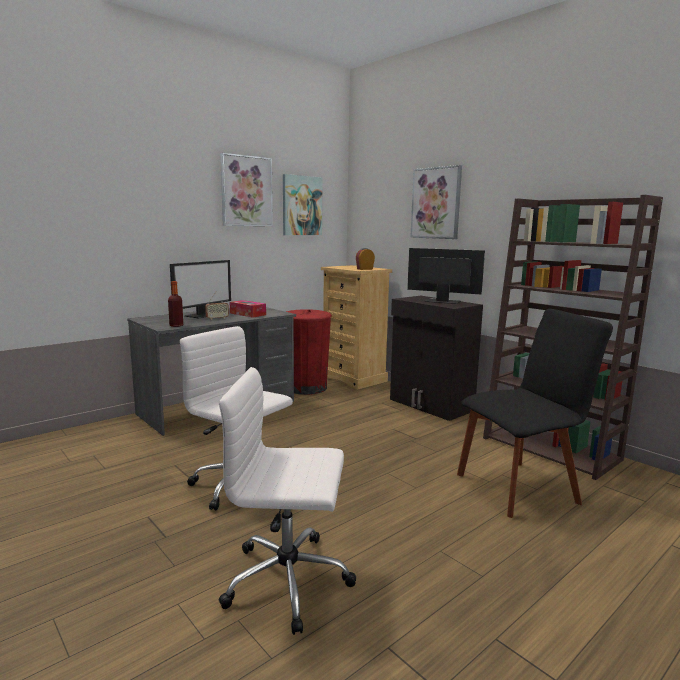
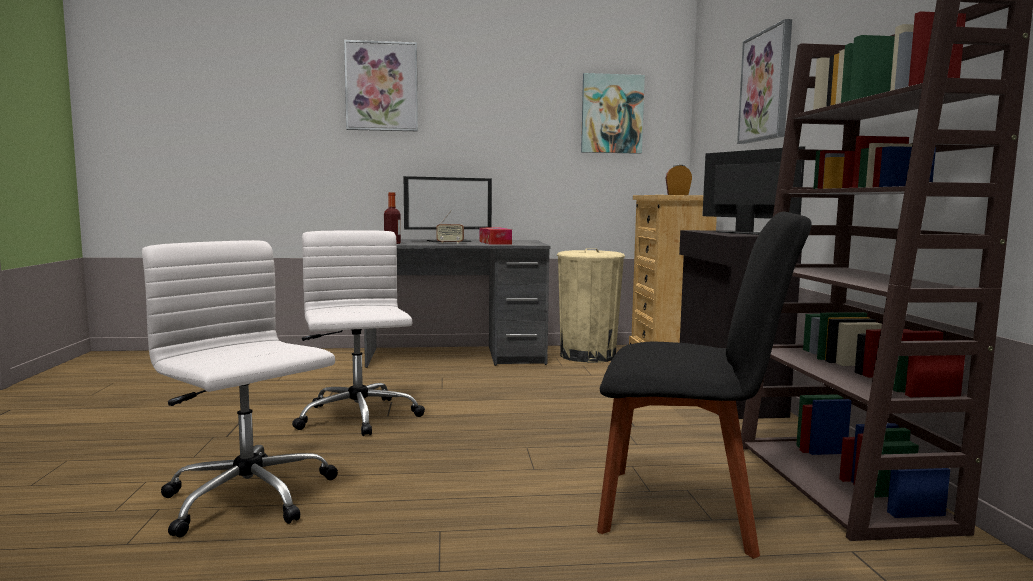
camera: 35 degrees right, 5 degrees down
(246, 191) = (529, 97): picture -> picture (381, 86)
(306, 388) = (588, 356): red trash can -> beige trash can

